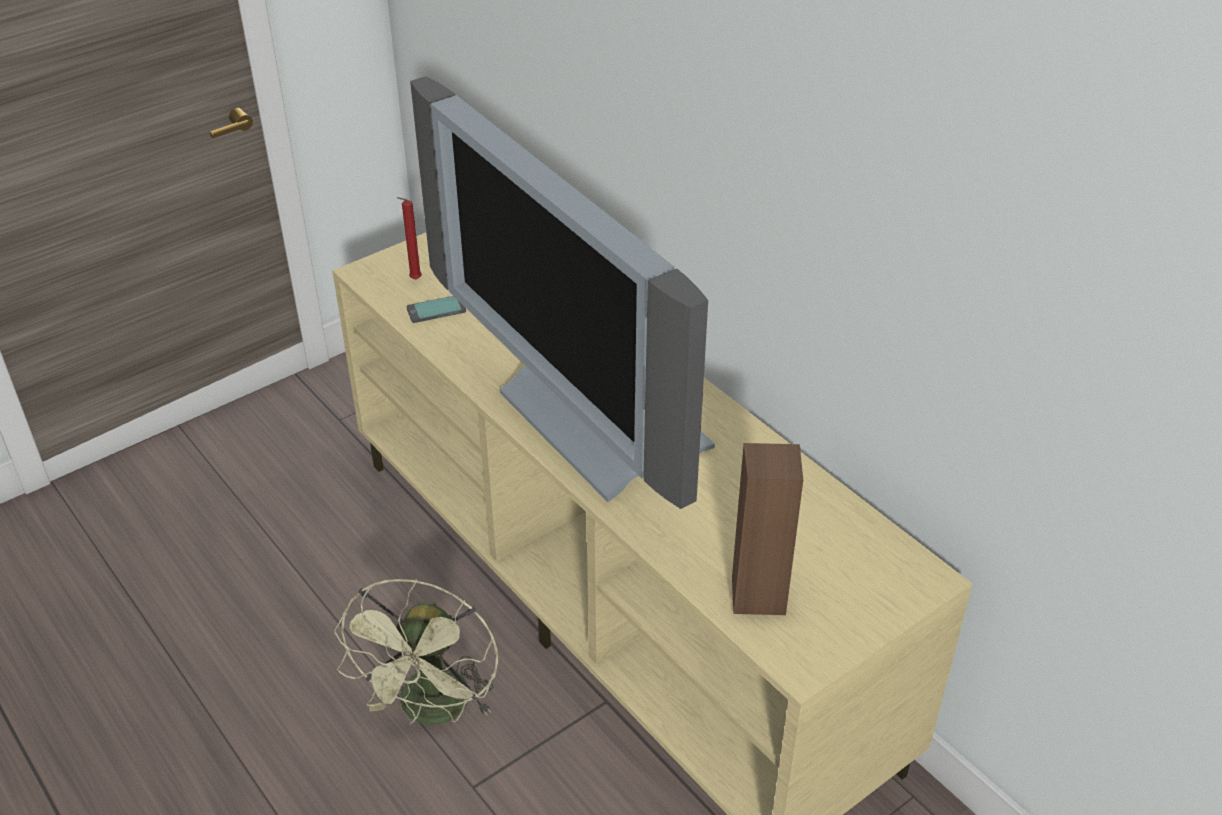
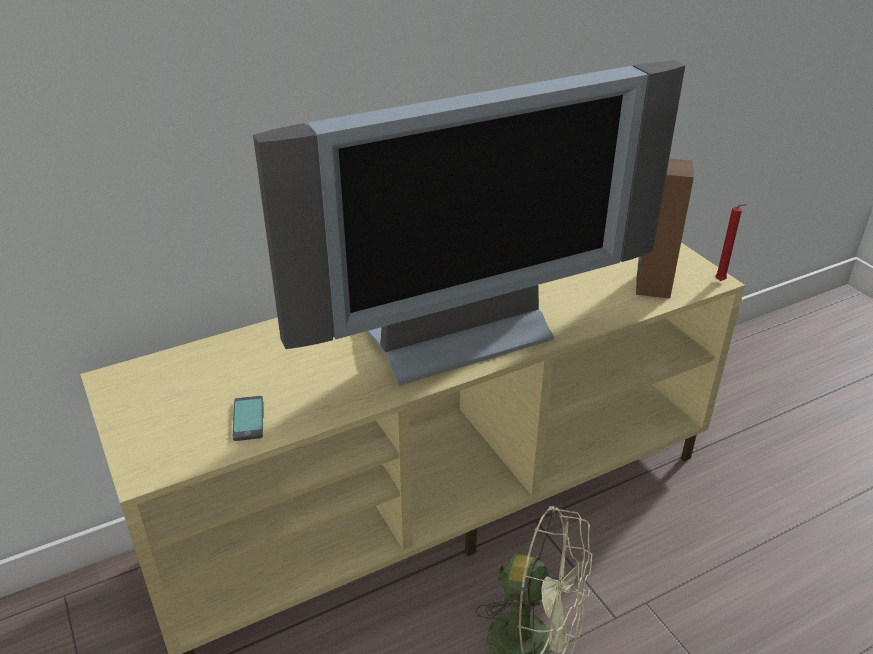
camera: 80 degrees left, 5 degrees down
(414, 280) = (183, 433): red candle -> red candle (721, 282)

